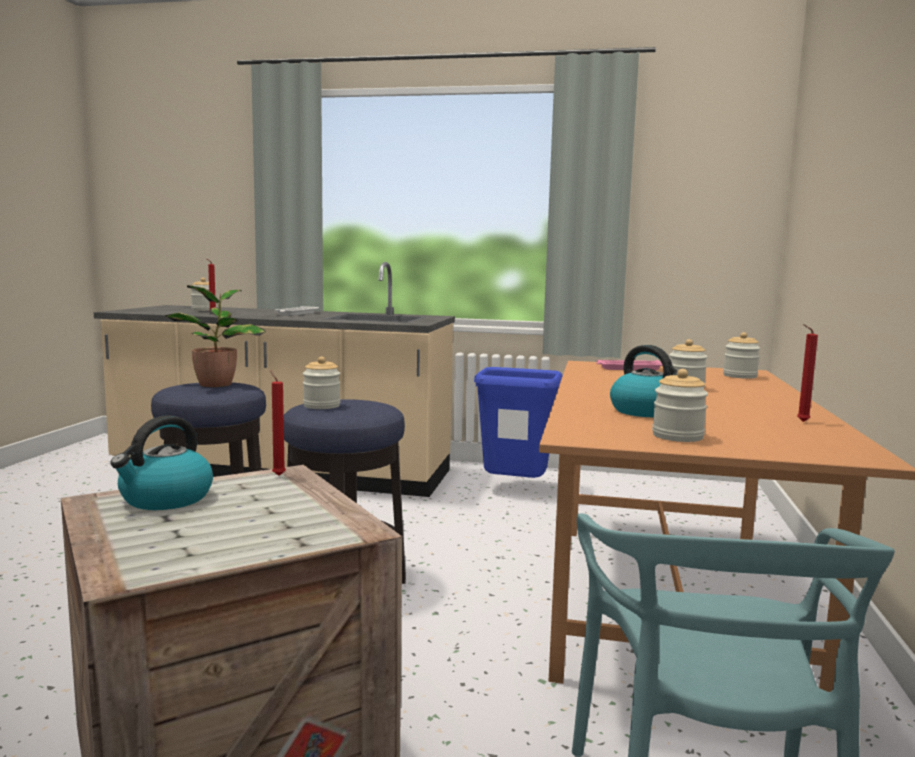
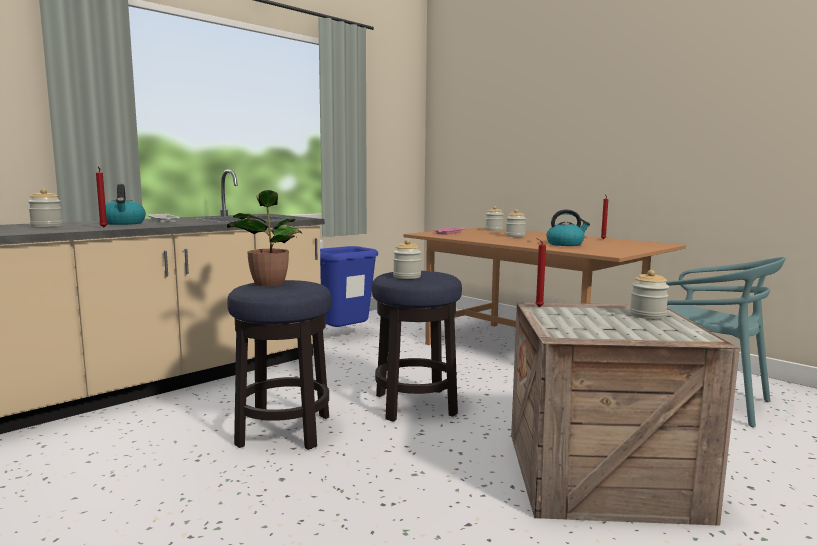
camera: 55 degrees left, 0 degrees up
(165, 499) = (570, 326): kettle -> kettle (123, 223)
(677, 436) = (619, 248): jar -> jar (647, 315)

